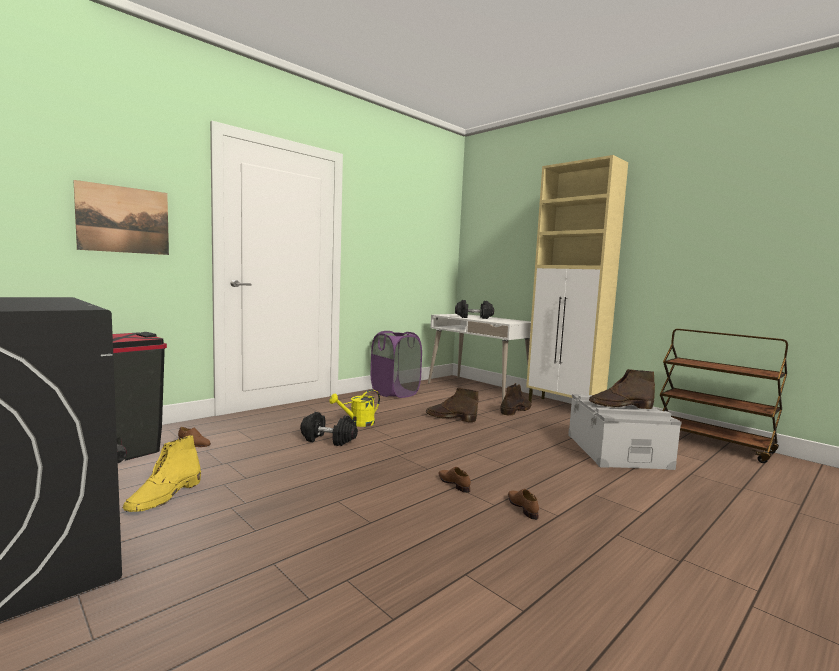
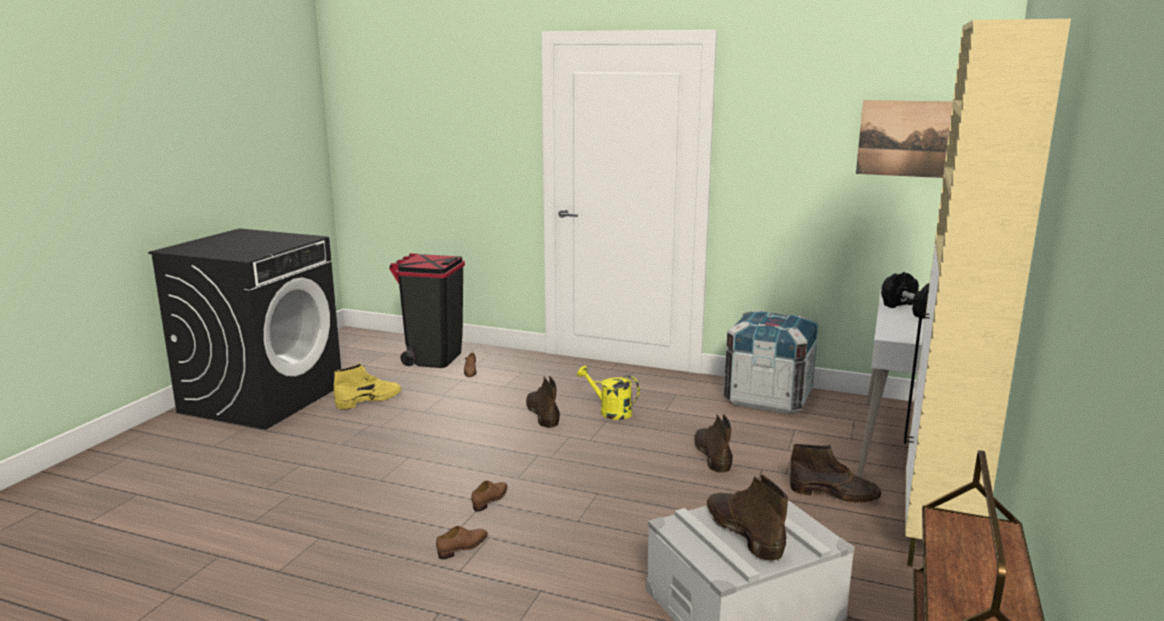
camera: 65 degrees right, 10 degrees up
(124, 220) = (467, 148): picture -> picture (907, 138)
(164, 497) = (369, 400): yellow boot -> yellow boot turned 150 degrees clockwise
(328, 440) = (542, 413): black dumbbell -> brown boot
(395, 393) = (768, 398): purple laundry basket -> crate

